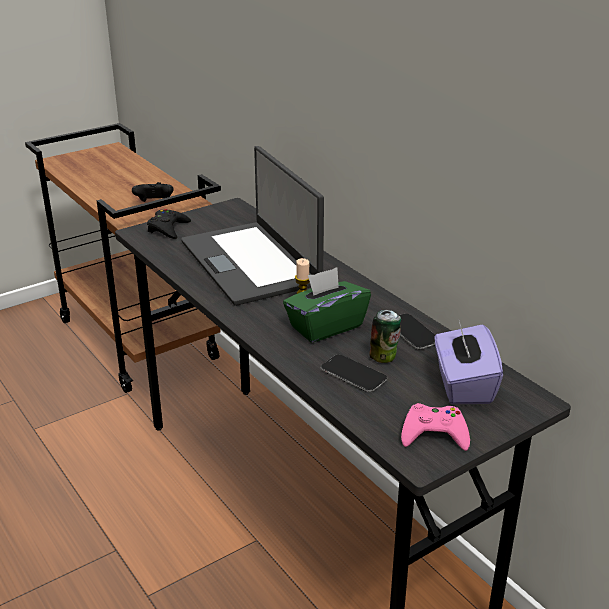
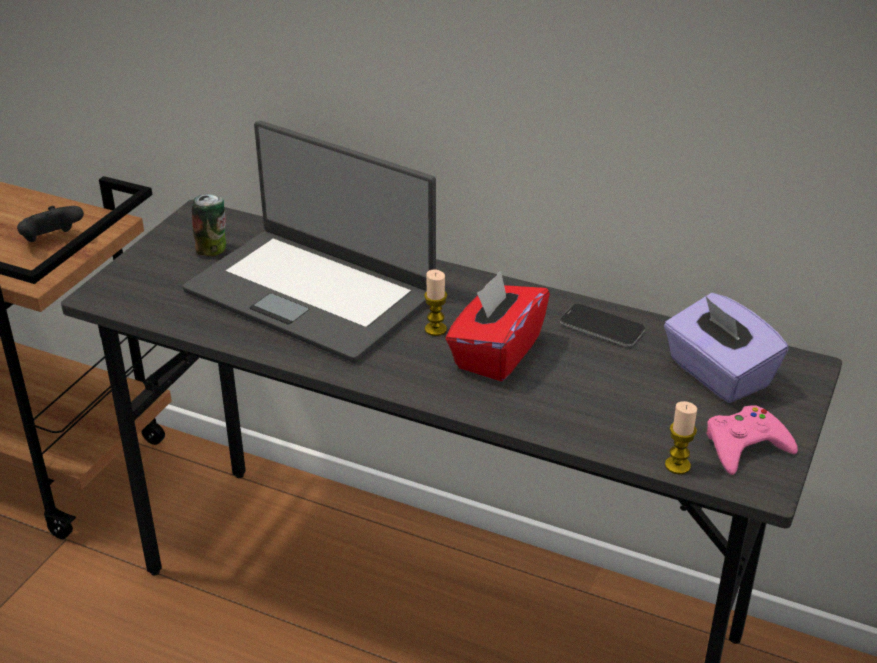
camera: 30 degrees left, 5 degrees up
(168, 228) = (140, 276): black game controller -> none
(326, 326) = (496, 353): green tissue box -> red tissue box
(353, 374) = (590, 406): phone -> none
(373, 428) = (677, 465): none -> candle
(384, 357) = (602, 370): can -> can (212, 250)

